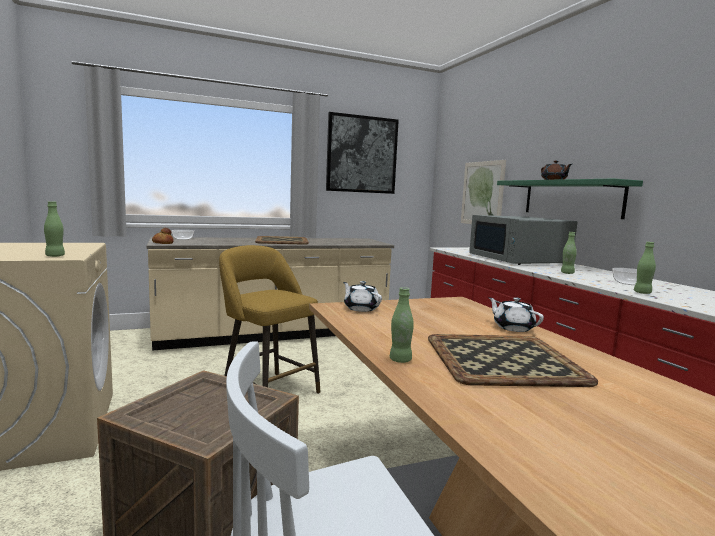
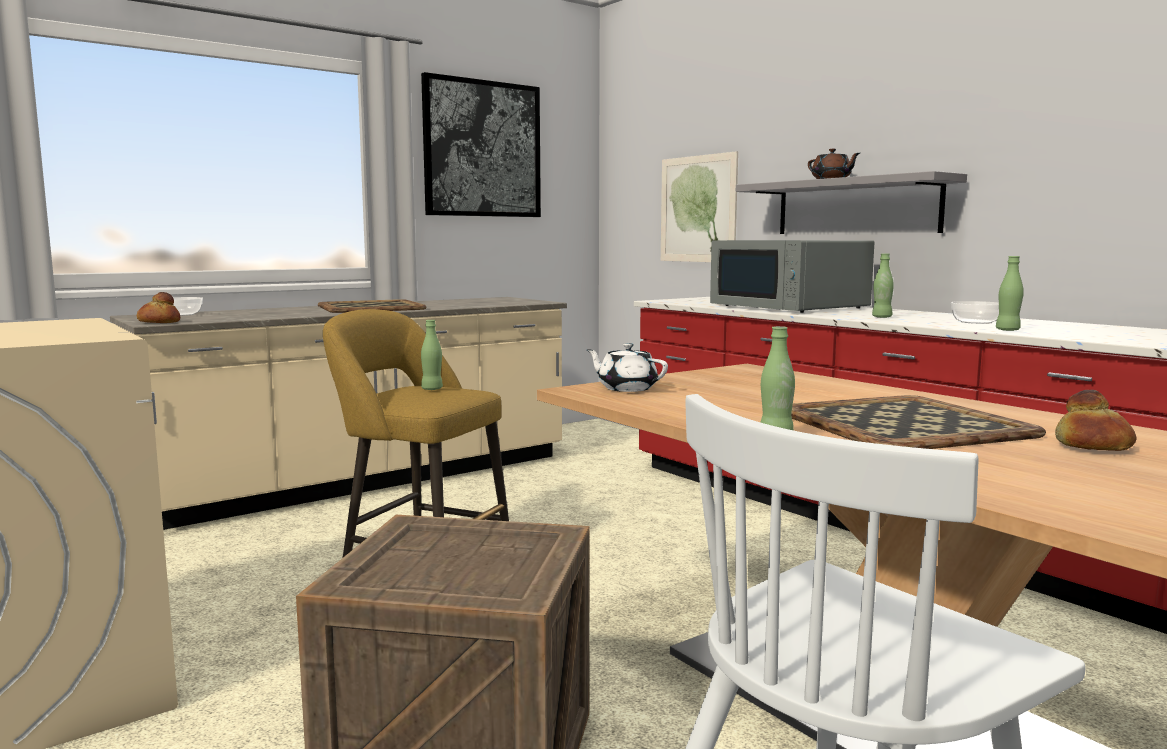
camera: 15 degrees left, 0 degrees up
(55, 256) = (76, 337): green bottle -> green bottle (432, 389)
(513, 328) = (866, 391): white teapot -> none
(571, 198) = (856, 207): green shelf -> grey shelf
(625, 401) = (1092, 446): none -> bread

